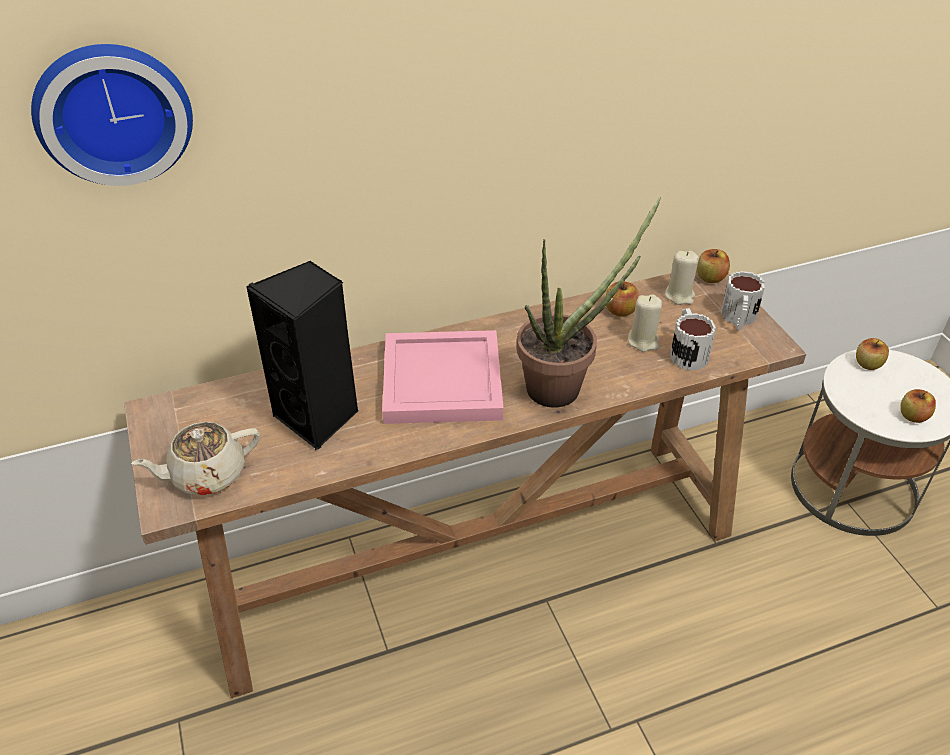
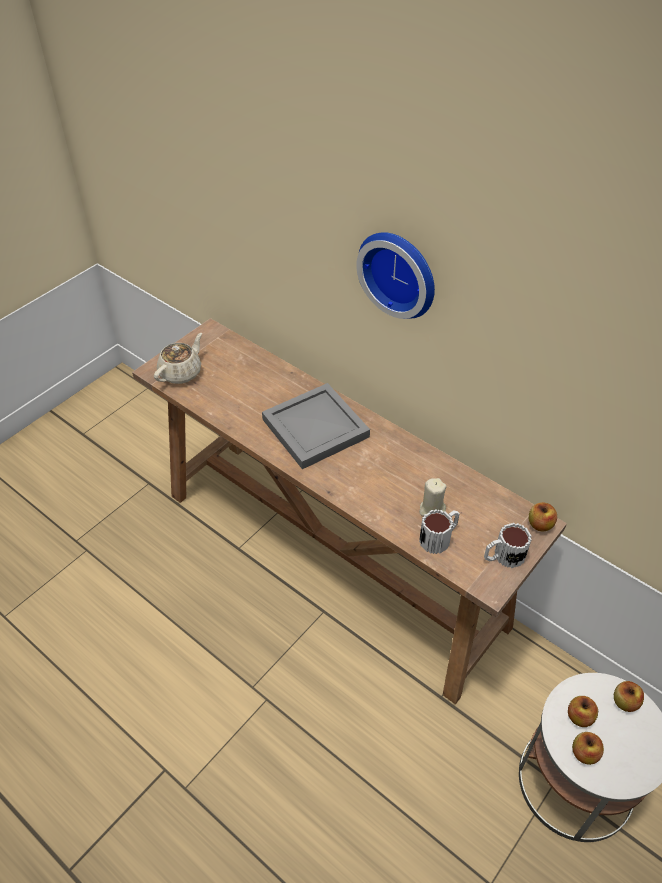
camera: 60 degrees right, 5 degrees up
(113, 111) = (227, 170): wall clock -> wall clock (400, 272)
(207, 474) = (181, 372): beige teapot -> beige teapot turned 90 degrees clockwise
(319, 417) = (249, 392): black speaker -> none
(444, 382) = (315, 429): pink tray -> grey tray
(564, 386) = (354, 486): potted plant -> none
(620, 311) = (454, 486): apple -> apple (579, 717)
(679, 295) = (501, 513): beige candle -> none

